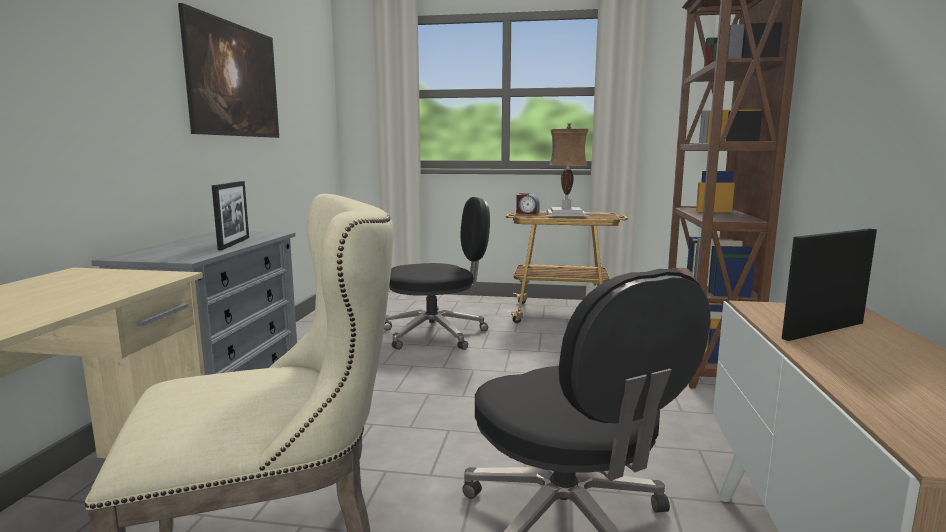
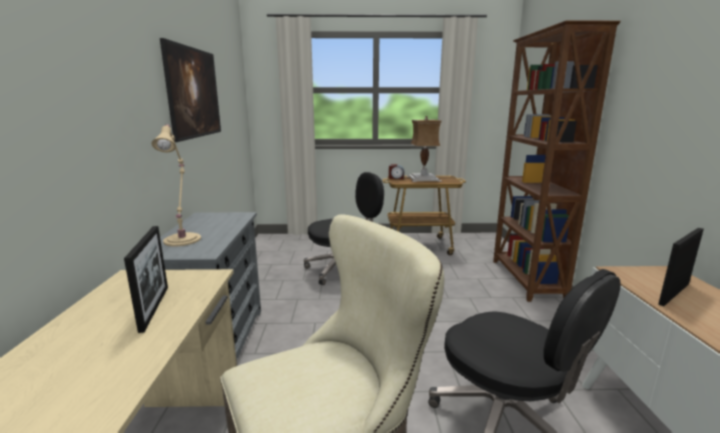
camera: 10 degrees left, 5 degrees up
(176, 248) = (183, 239): none -> beige table lamp
(234, 243) = (224, 230): picture frame -> picture frame (154, 307)

